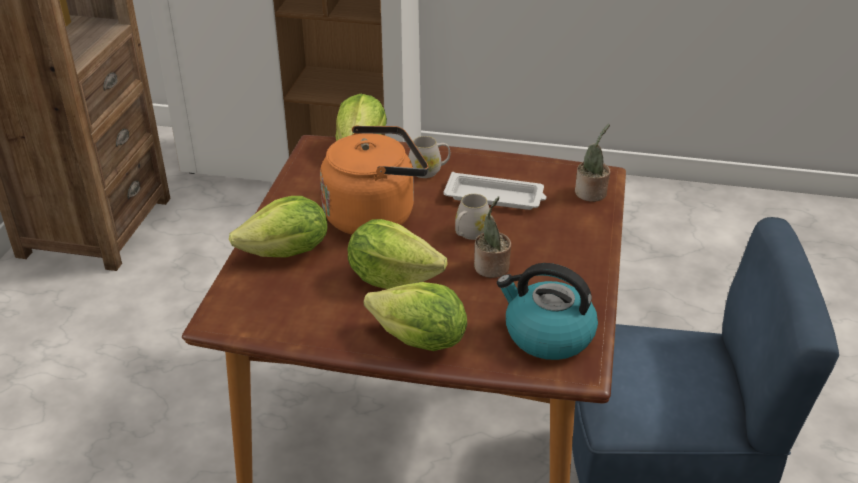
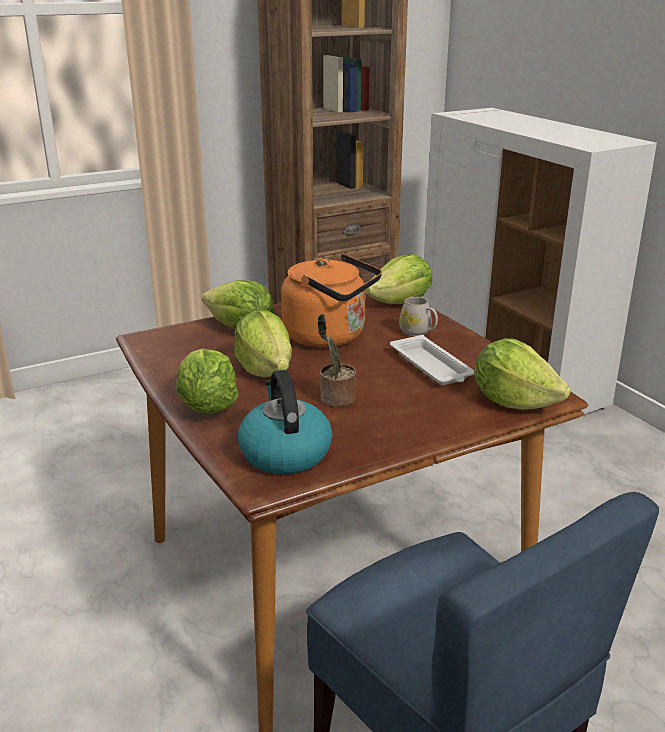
camera: 50 degrees right, 10 degrees down
(470, 234) = (366, 375): white mug -> none
(591, 194) = (514, 401): potted plant -> lettuce

